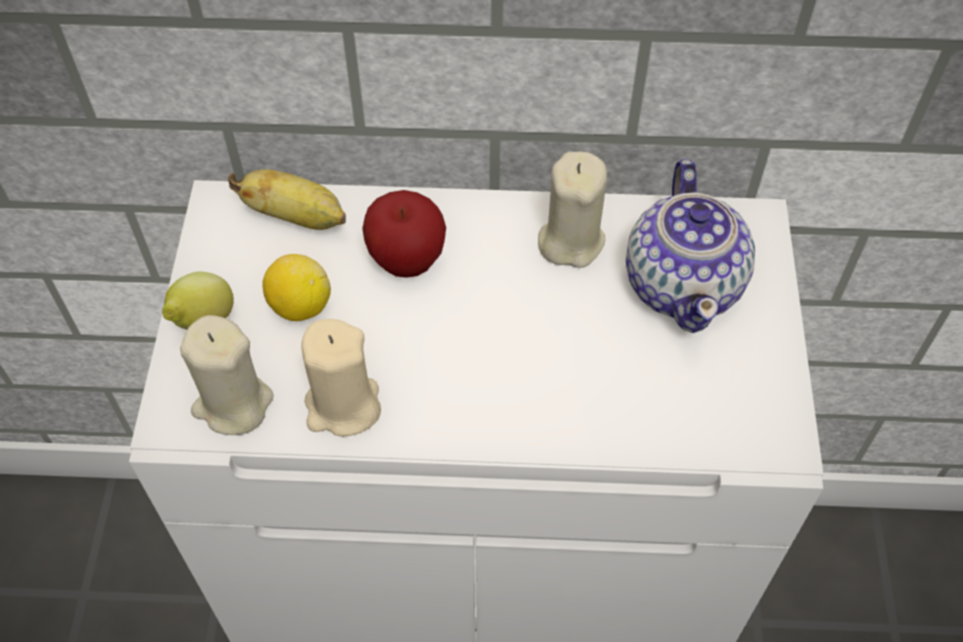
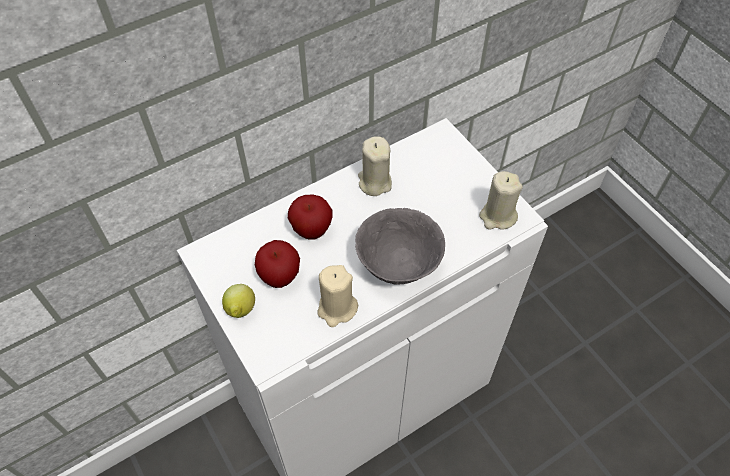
camera: 35 degrees left, 0 degrees up
(233, 404) = (287, 337): beige candle -> beige candle (497, 216)
(297, 217) = (243, 239): banana -> none
(300, 306) = (280, 277): lemon -> apple
(496, 399) = (399, 266): none -> grey bowl
(684, 284) = (435, 175): teapot -> none

